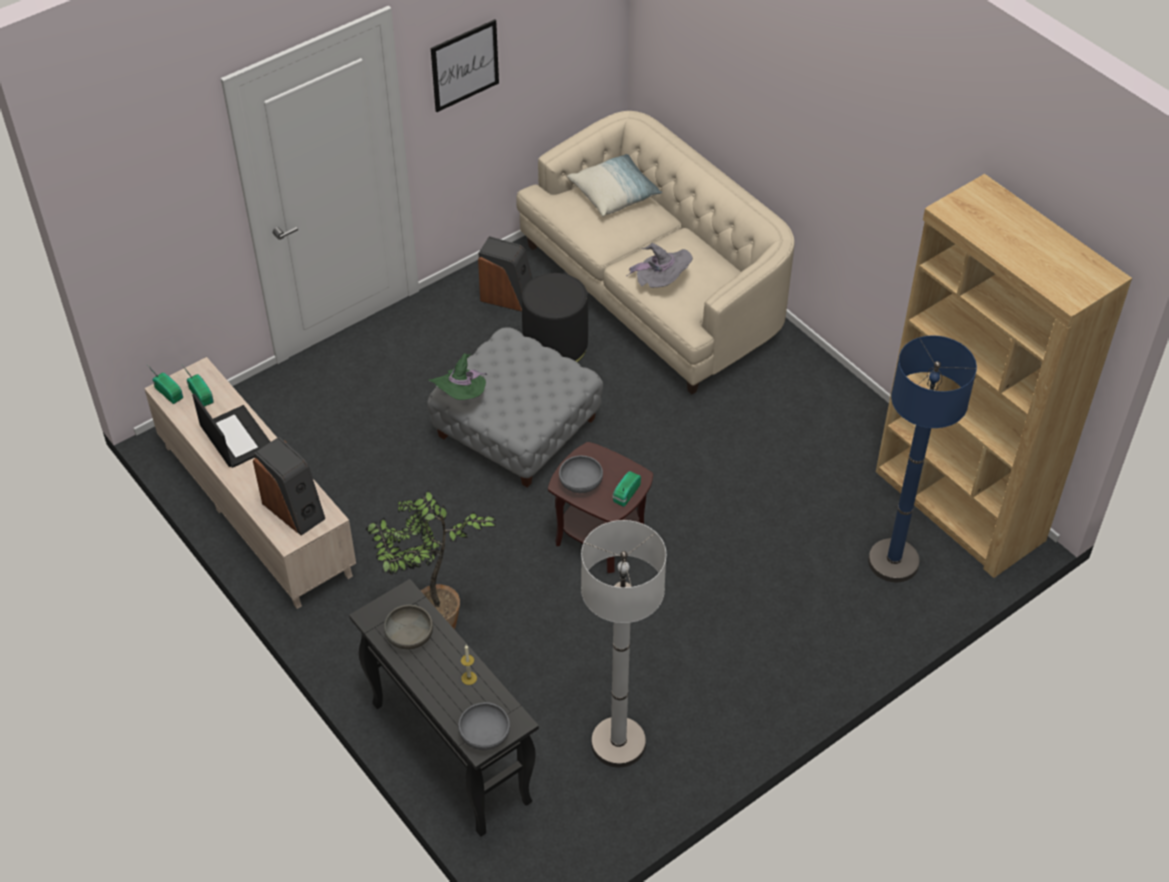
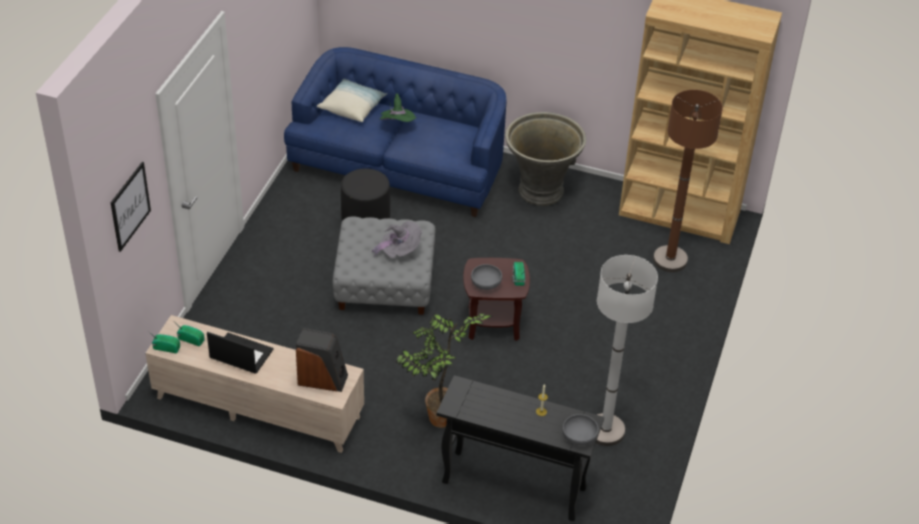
camera: 35 degrees left, 5 degrees down
(409, 635) = (484, 406): grey bowl -> none
(461, 397) = (357, 270): green hat -> green hat (397, 126)
(464, 65) = (254, 43): picture -> picture (130, 206)
(508, 297) = (308, 207): speaker -> none
(655, 292) = (399, 166): beige sofa -> blue sofa
(661, 282) = (429, 148): grey hat -> grey hat (400, 251)
(802, 396) = (541, 190): none -> grey planter
(893, 562) = (670, 260): blue floor lamp -> brown floor lamp

